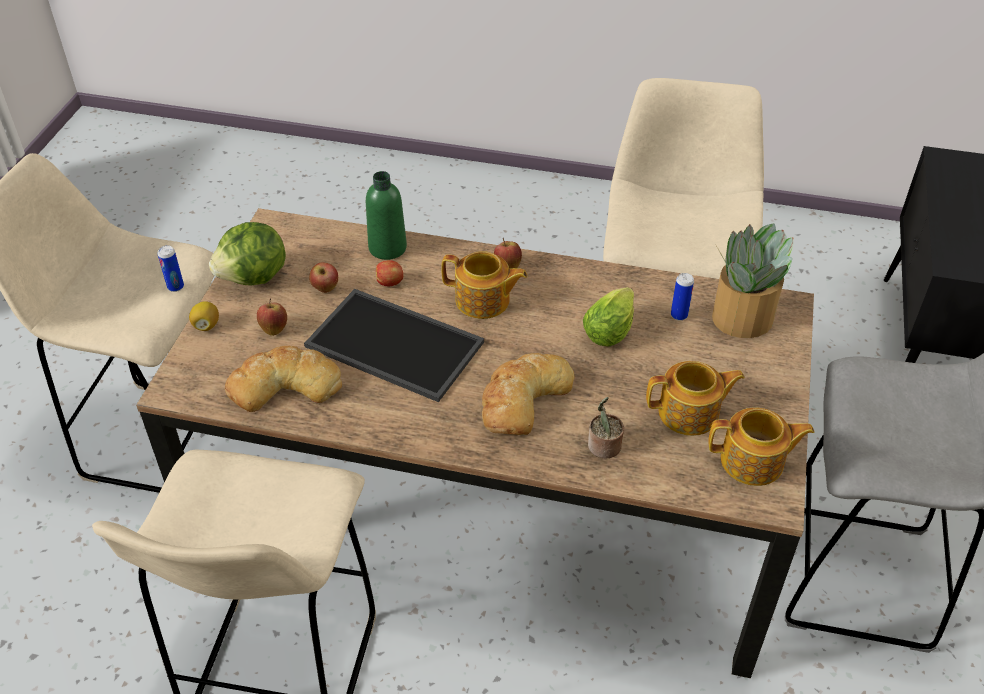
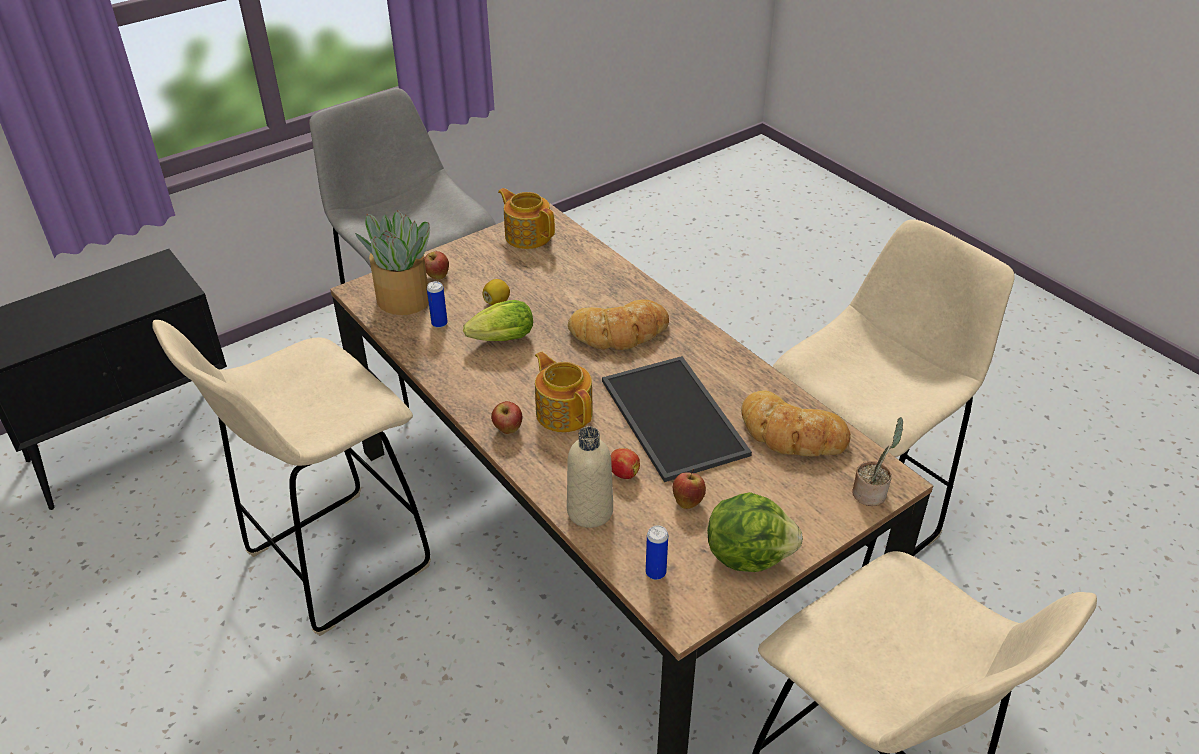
camera: 140 degrees left, 5 degrees down
(175, 287) = (834, 611): can -> can (655, 572)
(206, 325) = (829, 527): lemon -> lemon (497, 302)
(274, 328) = (766, 488): apple -> apple (437, 276)
(387, 248) = (590, 511): green bottle -> beige bottle
(603, 447) = (603, 282): potted plant -> potted plant (871, 493)
(690, 413) = (525, 271): teapot -> none

